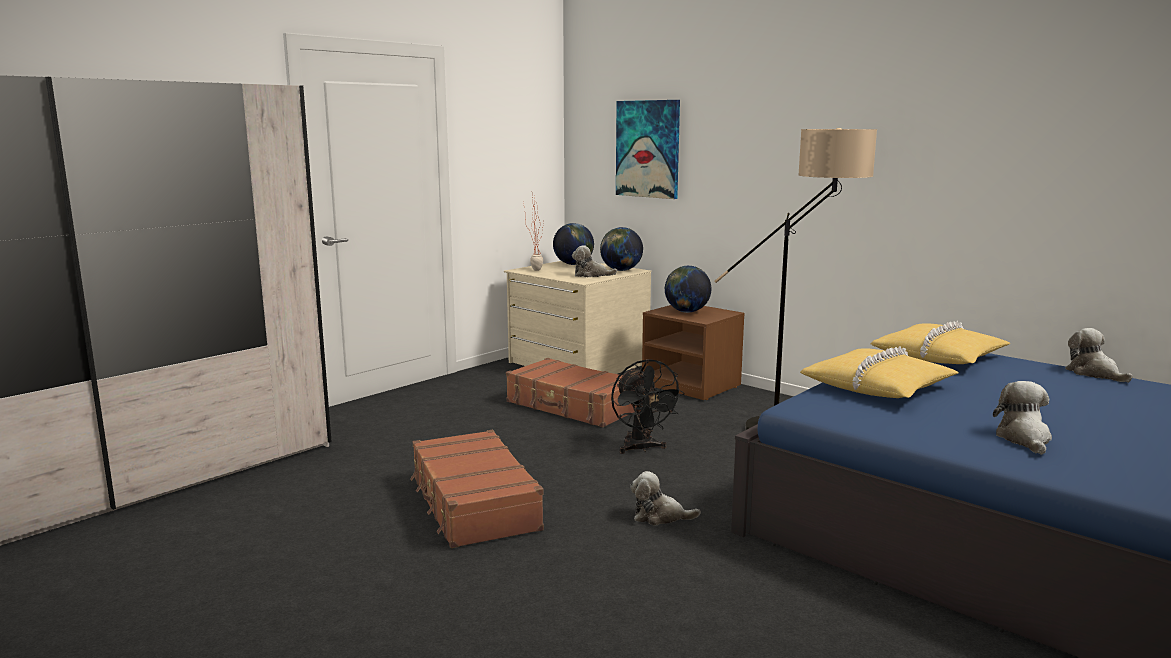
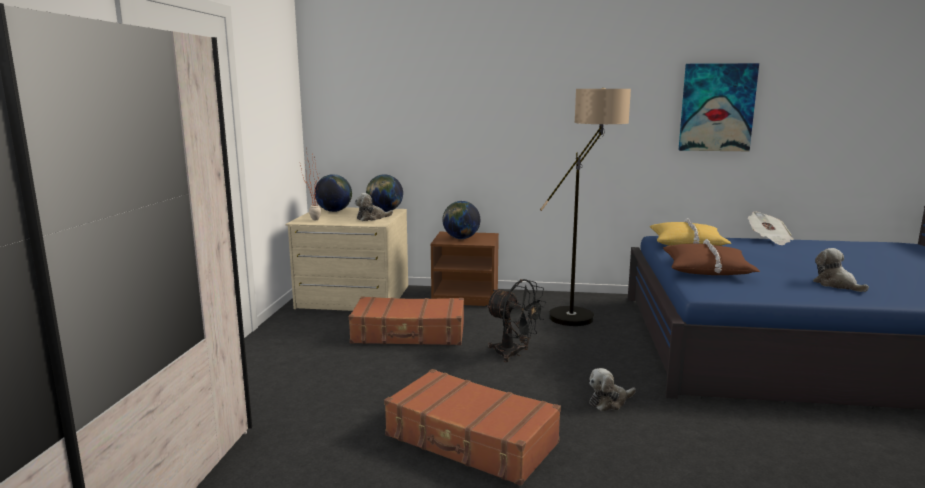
camera: 35 degrees left, 0 degrees up
(648, 149) = (397, 107): picture -> picture (717, 107)
(878, 387) = (707, 269): yellow pillow -> brown pillow
(1094, 373) = (769, 240): plush toy -> newspaper

